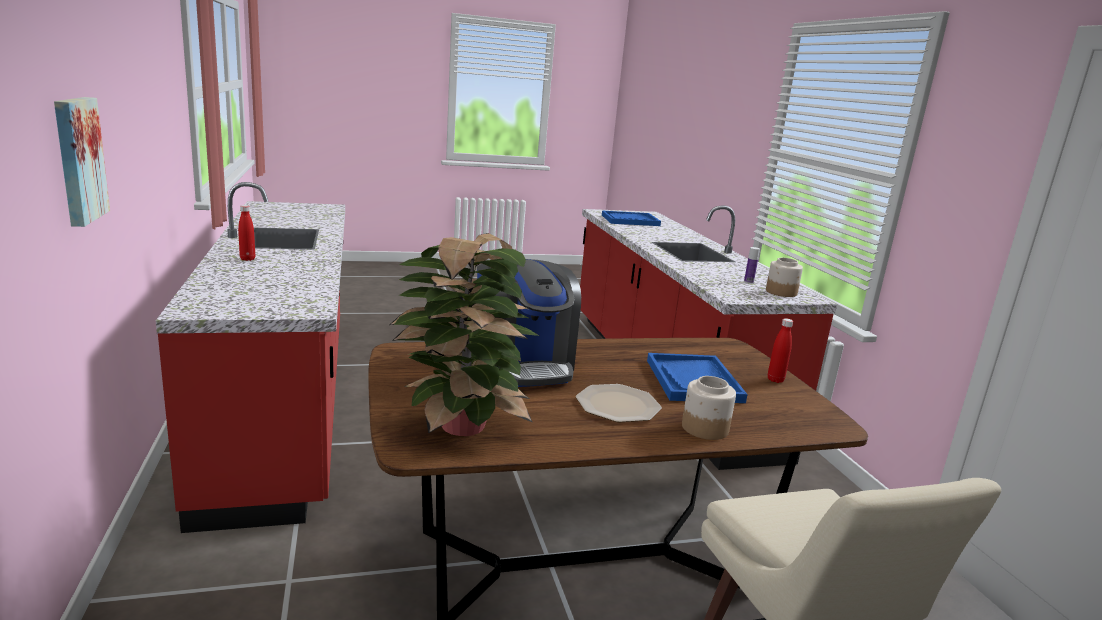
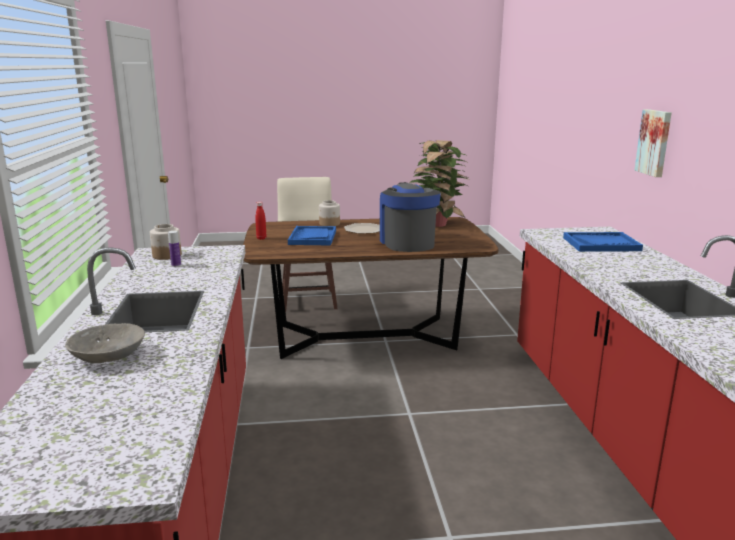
camera: 170 degrees left, 0 degrees up
(247, 259) = (651, 266): red bottle -> none
(630, 220) = (118, 418): blue tray -> blue tray (601, 244)
(672, 235) = (109, 357): none -> grey bowl

